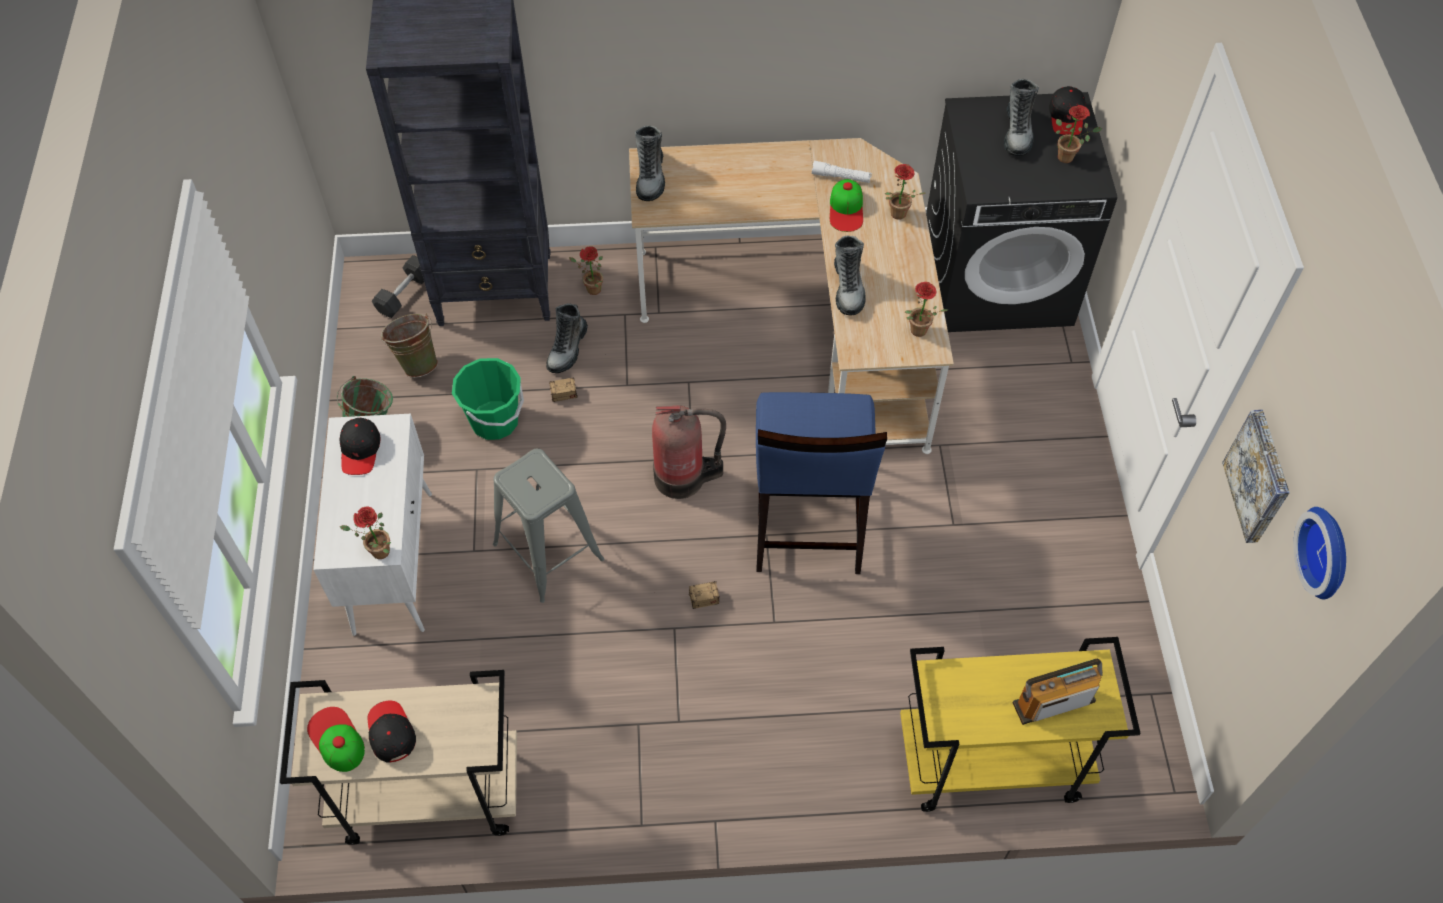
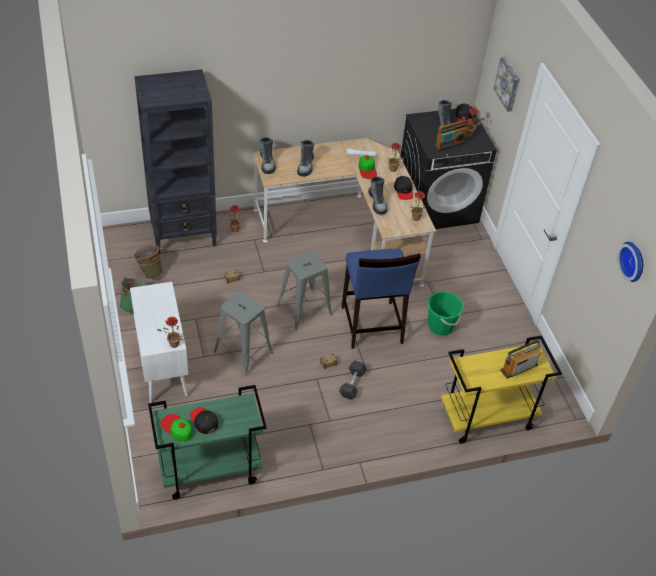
camera: 15 degrees left, 10 degrees down
(360, 450) = (150, 300): black cap -> black cap (403, 191)
(404, 294) = (135, 241): grey dumbbell -> grey dumbbell (352, 384)
(427, 795) = (209, 471): beige cart -> green cart
(494, 421) = (199, 295): green bucket -> green bucket (440, 326)
(567, 349) = (228, 258): boot -> boot (305, 166)
(683, 477) = (304, 310): fire extinguisher -> grey stool
(1019, 175) = (449, 144): none -> radio
(1260, 476) = (594, 245): picture -> picture (508, 83)

